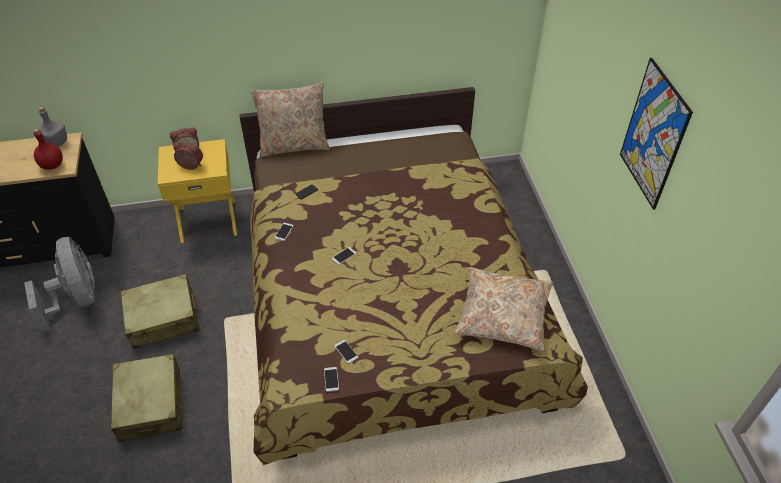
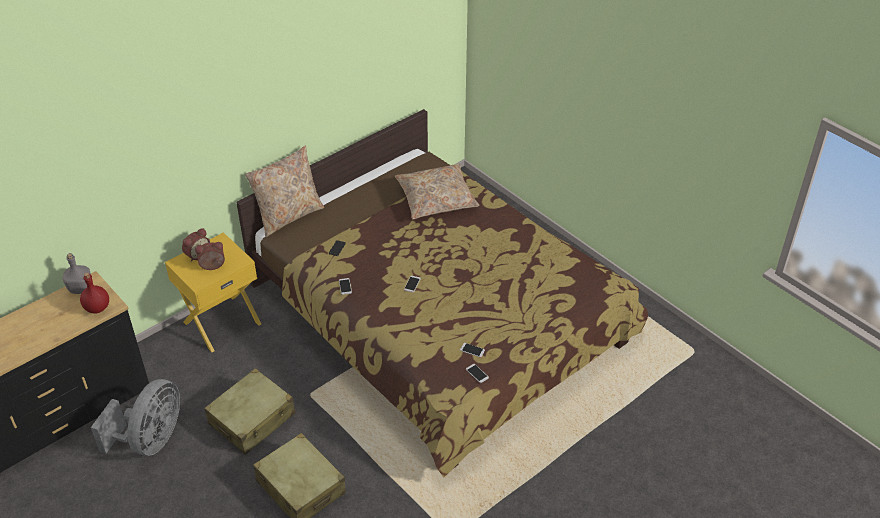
camera: 30 degrees left, 5 degrees down
(77, 299) = (151, 440): grey fan -> grey fan turned 75 degrees clockwise
(503, 315) = (567, 276): beige pillow -> beige pillow (436, 199)
(653, 135) = (632, 91): picture -> none

